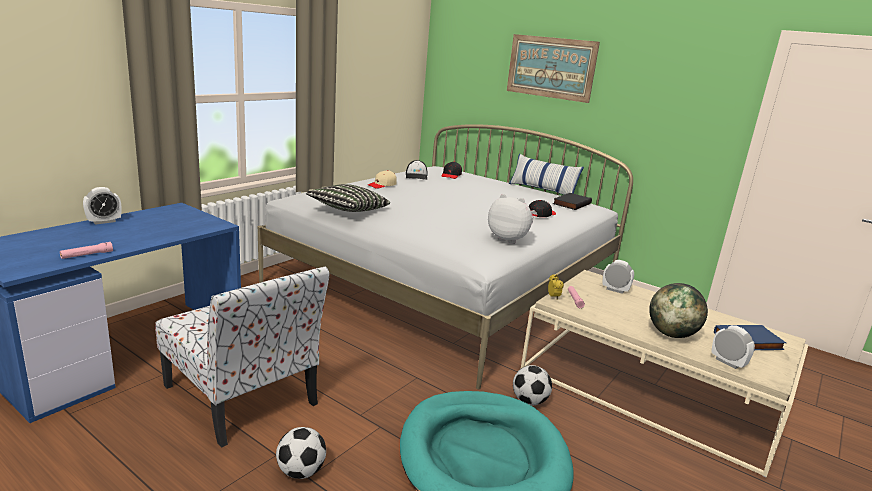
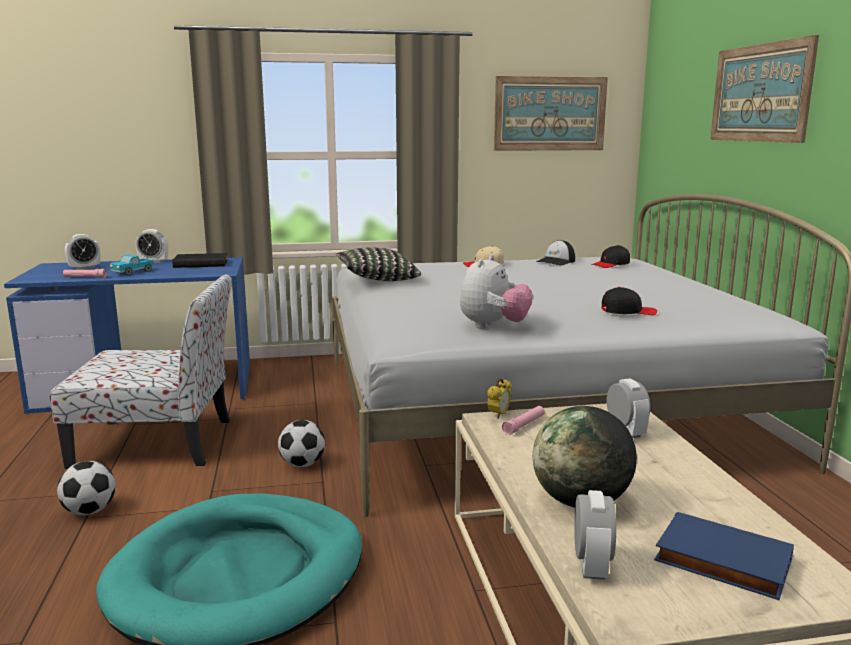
camera: 45 degrees right, 5 degrees down
(45, 243) = (84, 268): none -> alarm clock
(124, 239) = (133, 272): none -> toy truck
(243, 397) = (158, 443): chair -> chair turned 90 degrees counterclockwise
(381, 61) = (550, 114): none -> picture
(509, 239) = (493, 326): plush toy -> plush toy turned 45 degrees clockwise
(529, 401) = (399, 552): football -> football (302, 464)
(542, 190) = (730, 292): pillow -> none
(571, 203) = (726, 308): black book -> black book (201, 263)

